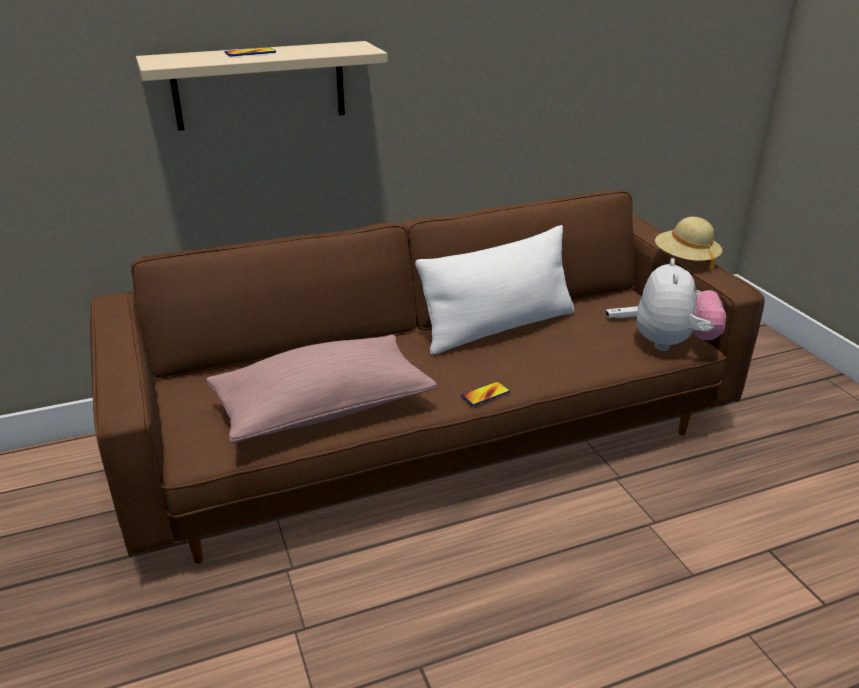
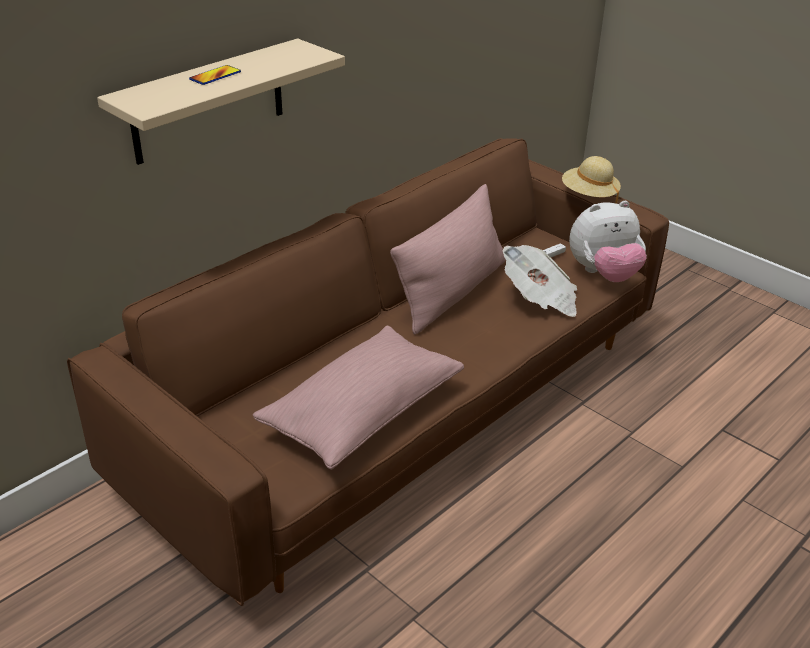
camera: 25 degrees left, 5 degrees up
(485, 394) = (491, 361): phone -> none
(499, 328) = (452, 292): white pillow -> pink pillow
(584, 351) = (540, 299): none -> newspaper
(673, 343) = (603, 274): plush toy -> plush toy turned 90 degrees clockwise

